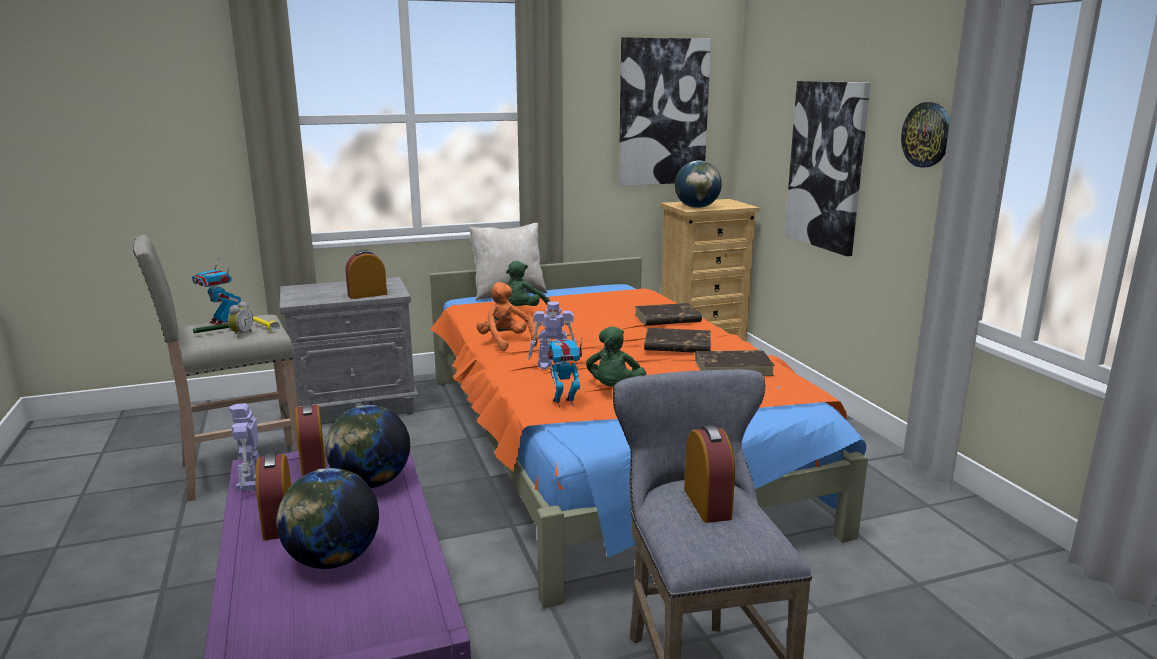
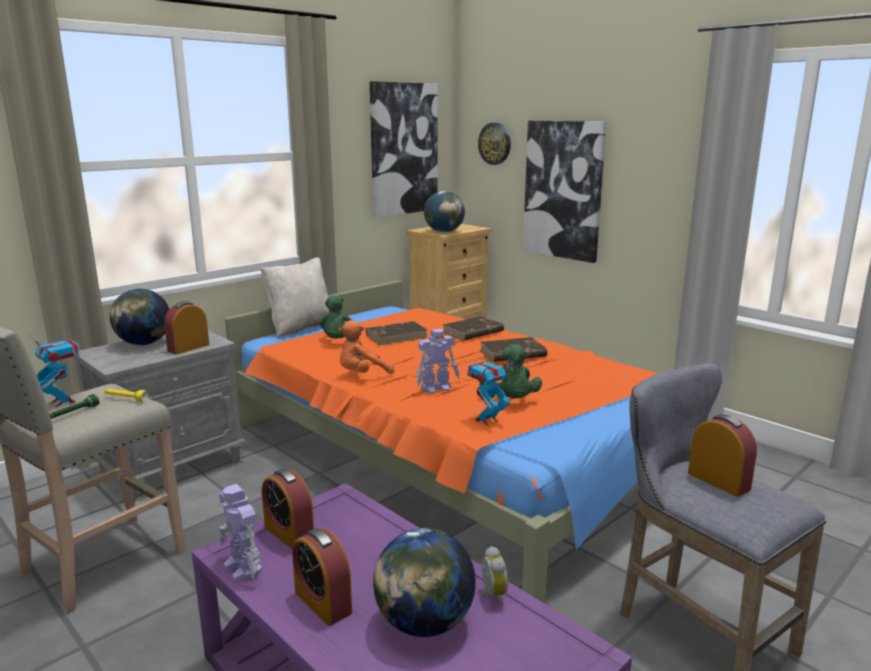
camera: 25 degrees left, 0 degrees up
(221, 322) = (63, 402): toy robot -> toy robot turned 150 degrees counterclockwise
(241, 334) = (108, 411): alarm clock -> alarm clock (491, 595)
(371, 483) = (368, 537): globe -> globe (144, 344)
(505, 342) = (362, 374): orange plush toy -> orange plush toy turned 60 degrees counterclockwise
(734, 367) = (577, 365): brown book -> brown book (397, 336)
(927, 135) = (667, 162): wall clock -> wall clock (495, 143)

